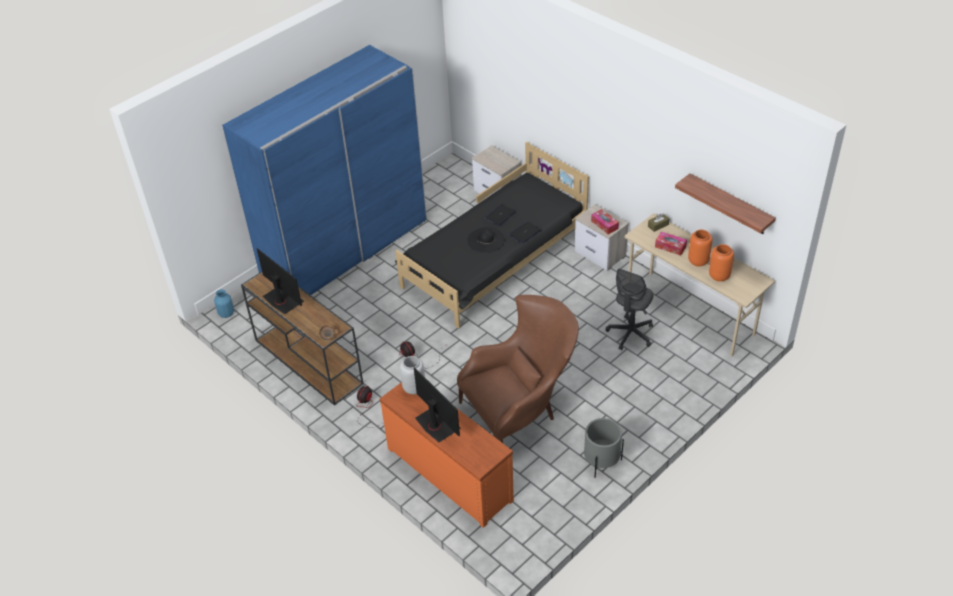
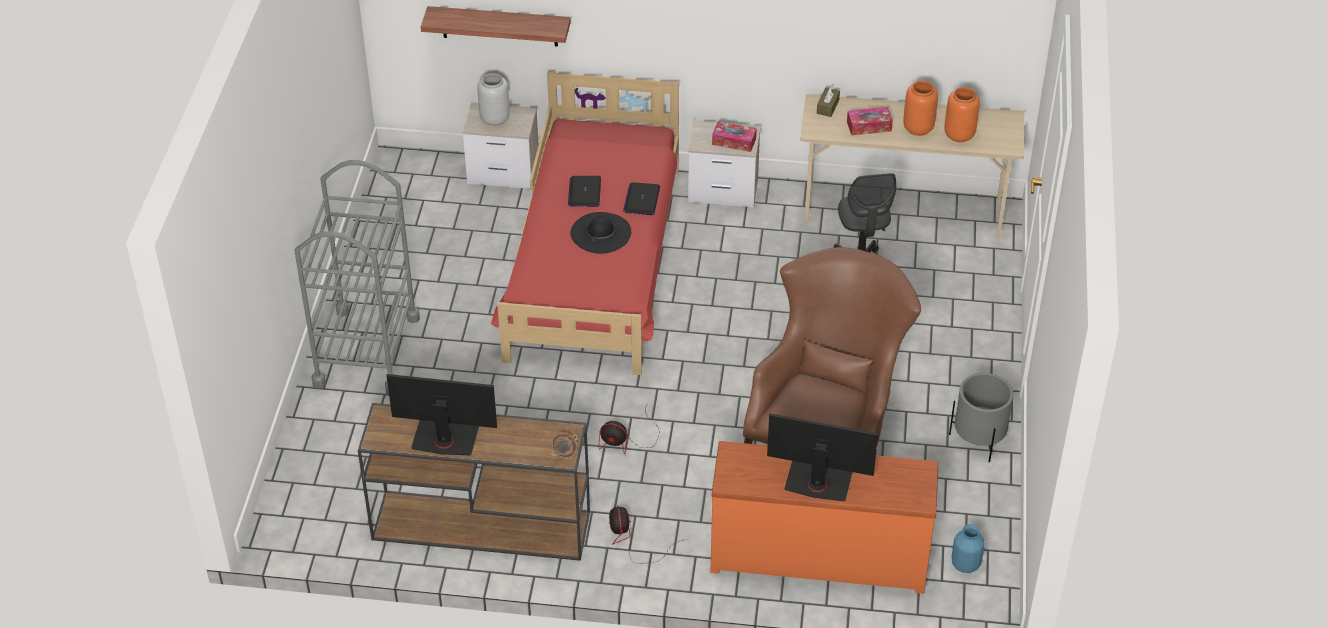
camera: 40 degrees left, 0 degrees up
(226, 313) = (283, 527): blue vase -> blue vase (965, 564)
(345, 249) = (366, 351): blue wardrobe -> grey cart
(413, 388) = (741, 456): grey vase -> grey vase (494, 119)
(495, 260) = (595, 264): black bed -> red bed
(730, 205) = (939, 33): shelf -> shelf (499, 26)

